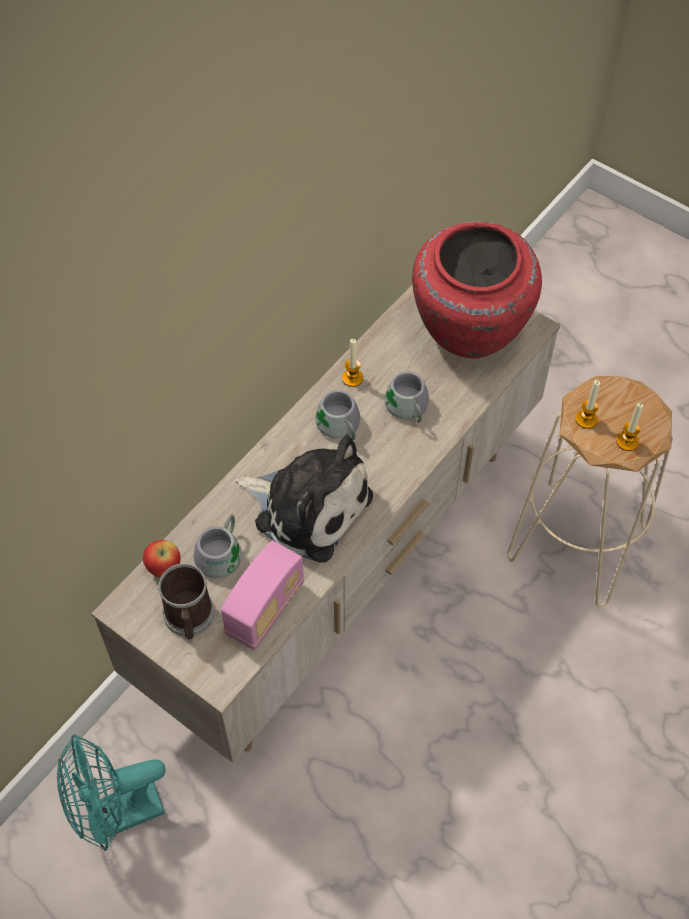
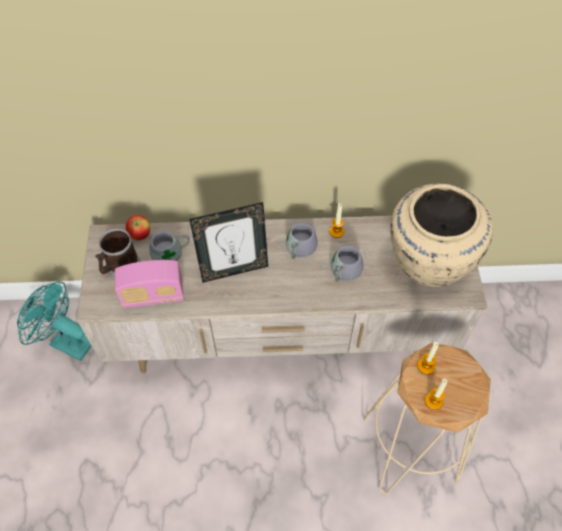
camera: 50 degrees right, 0 degrees up
(307, 506) = (234, 270): plush toy -> picture frame
(468, 333) = (427, 264): red vase -> beige vase

